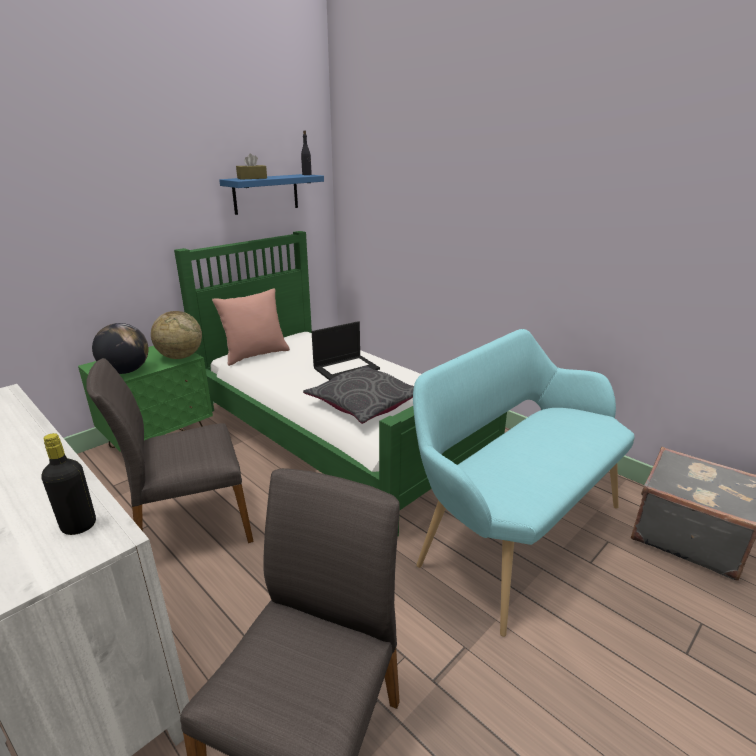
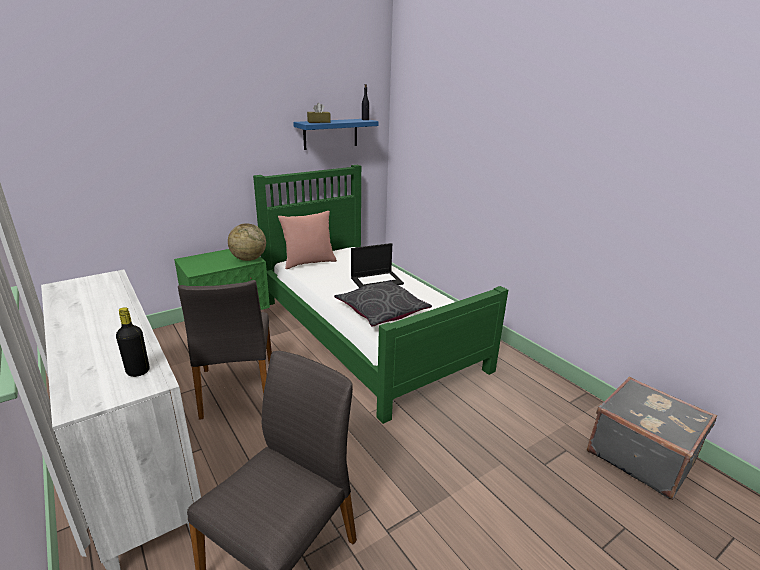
camera: 10 degrees right, 0 degrees up
(126, 371) = (206, 266): globe -> none
(190, 526) = (237, 389): grey chair -> grey chair turned 90 degrees counterclockwise
(513, 531) = (486, 430): turquoise bench -> none

